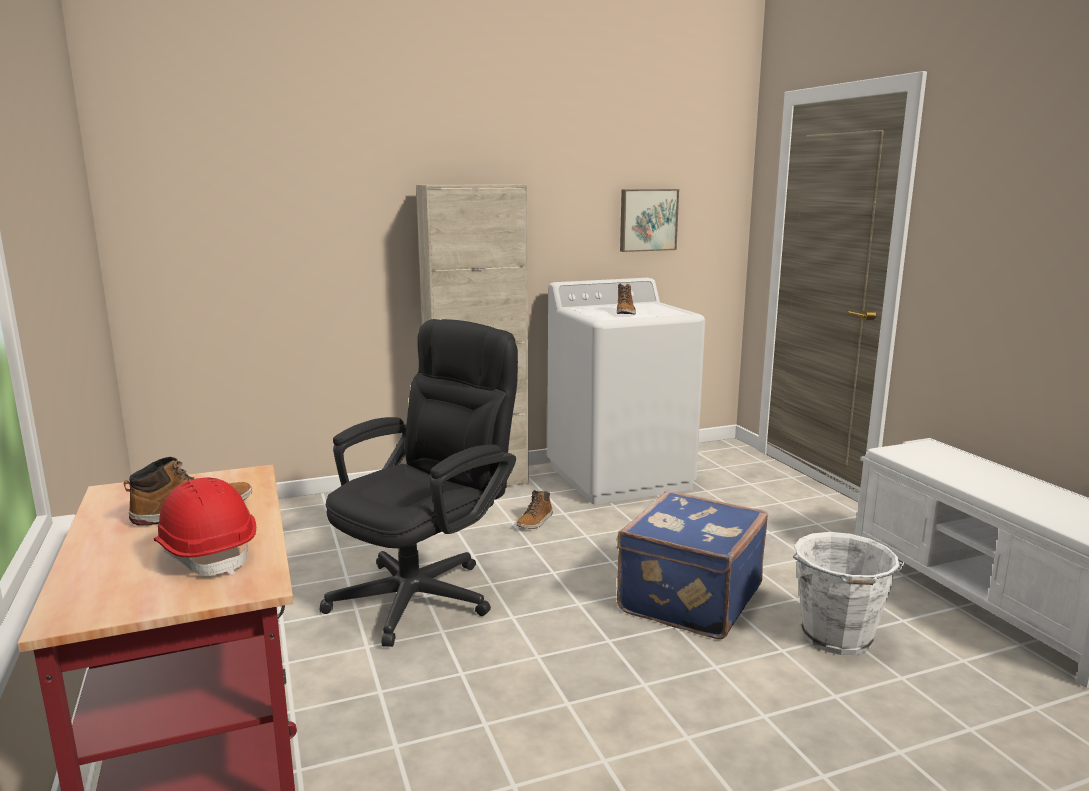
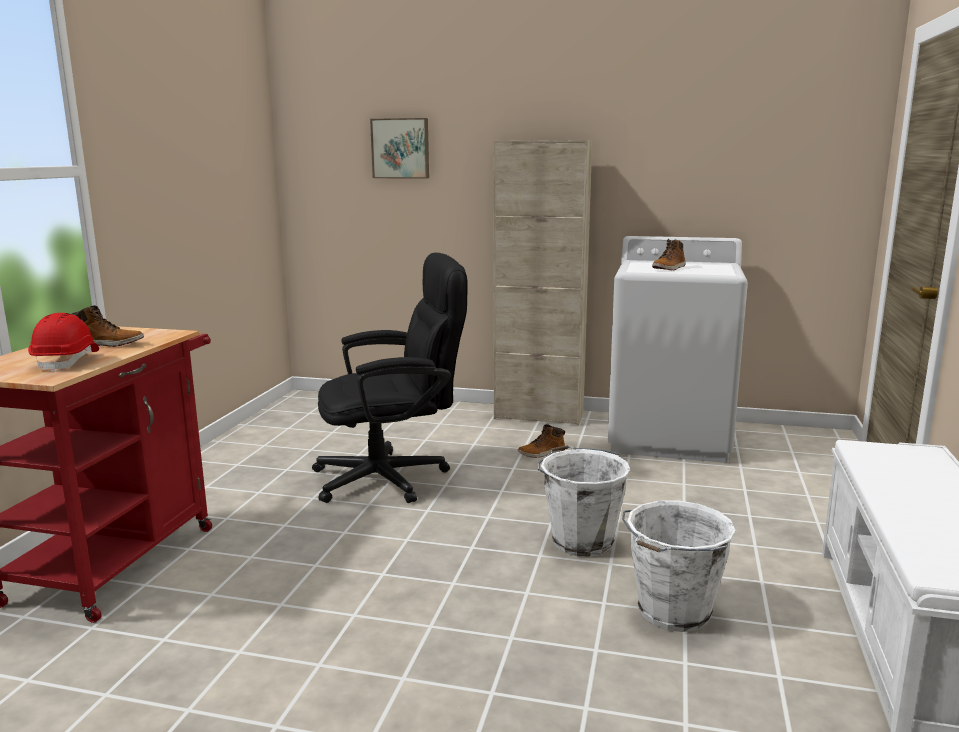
camera: 35 degrees right, 0 degrees up
(647, 220) = (745, 177): picture -> picture (401, 148)
(687, 599) = (581, 541): blue suitcase -> white bucket

